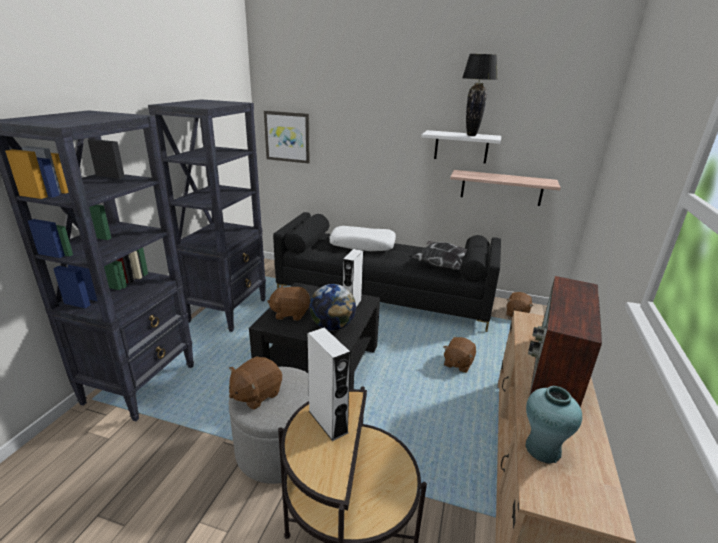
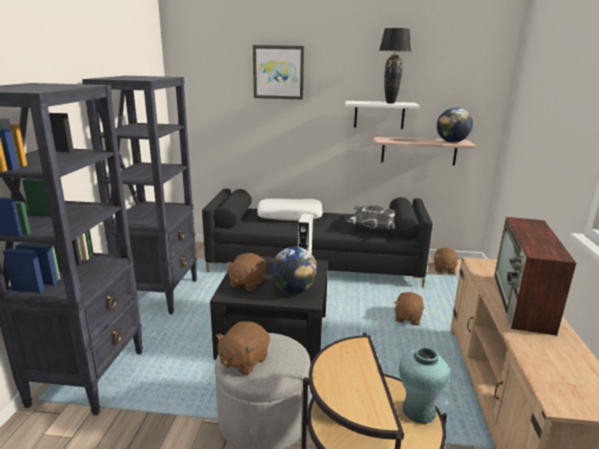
camera: 10 degrees left, 5 degrees down
(287, 137) = (204, 113): picture -> picture (278, 72)
(290, 313) = (247, 283): brown plush toy -> brown plush toy turned 60 degrees counterclockwise
(328, 421) = (348, 366): white speaker -> none
(536, 181) = (452, 142): none -> globe
(542, 449) = (542, 366): turquoise vase -> turquoise vase (418, 411)

